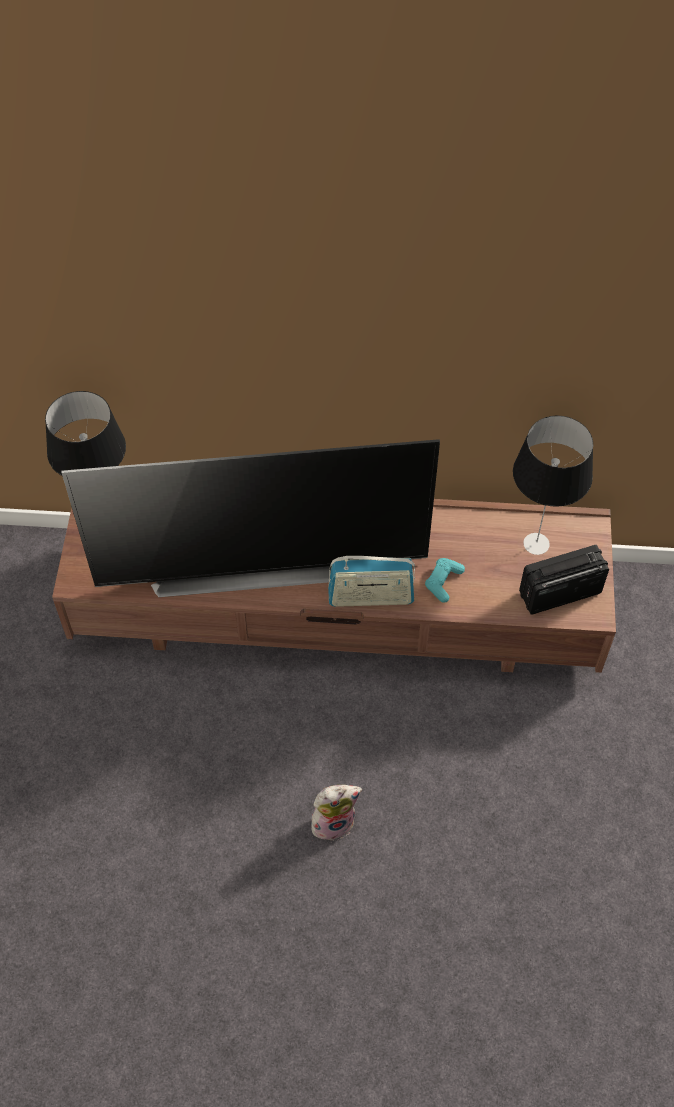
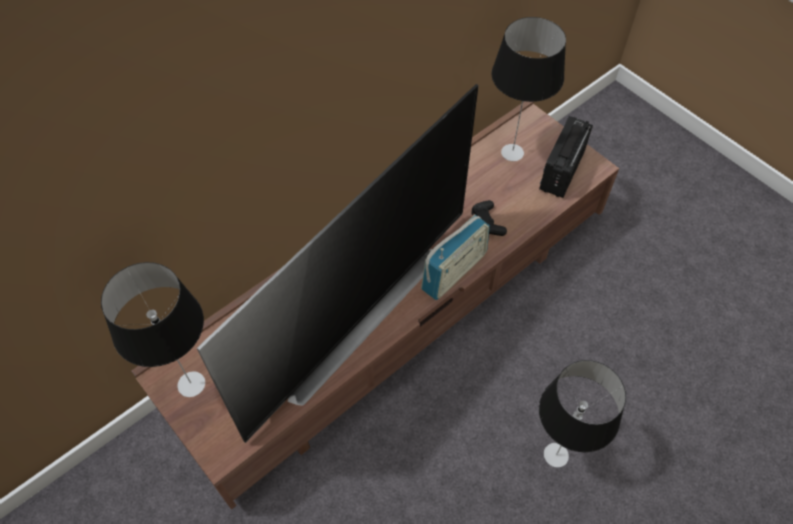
camera: 45 degrees left, 0 degrees up
(333, 821) = (556, 456): plush toy -> table lamp
(443, 582) = (487, 222): turquoise game controller -> black game controller

